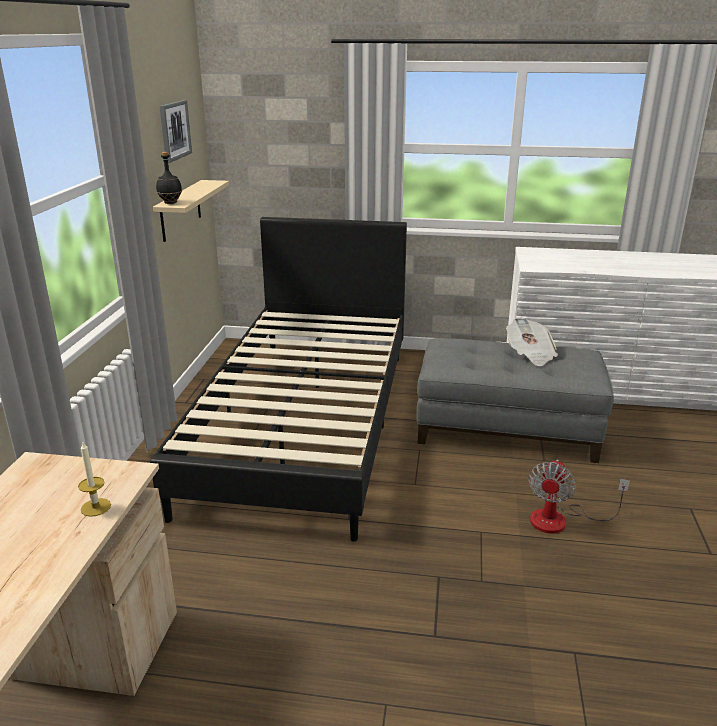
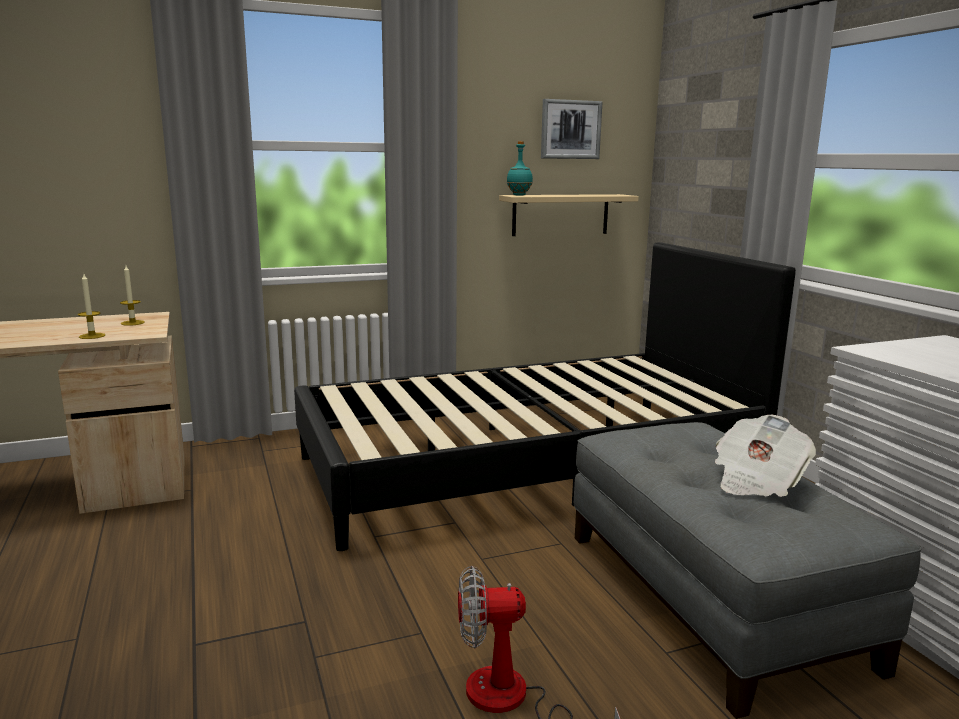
camera: 60 degrees right, 10 degrees down
(59, 478) = (132, 323): none -> candle
(170, 203) = (518, 195): black bottle -> turquoise bottle

